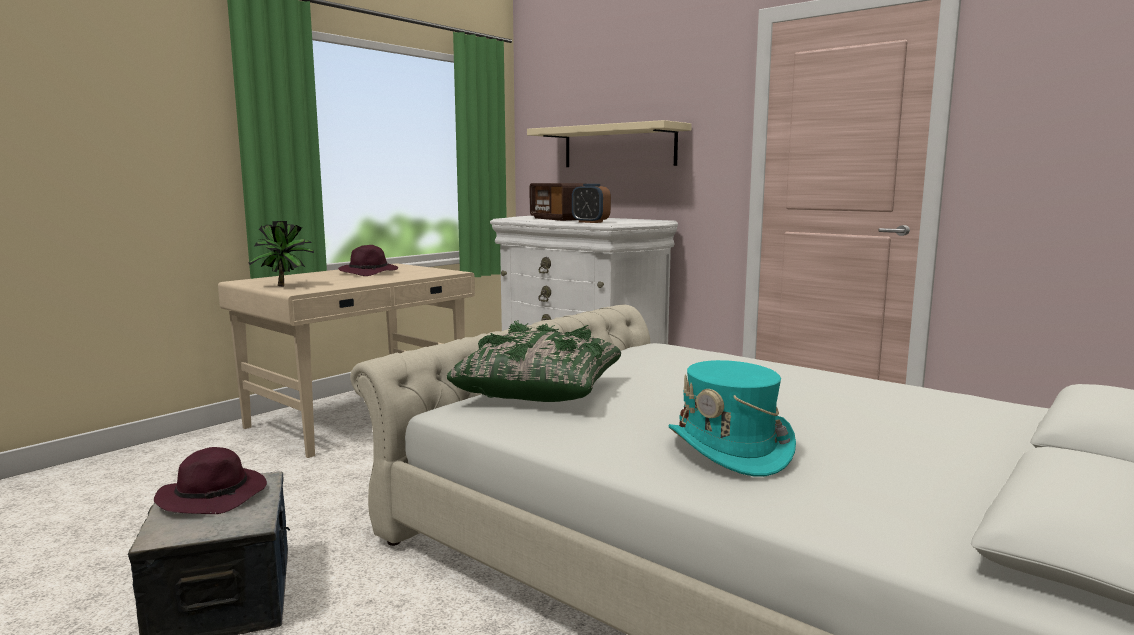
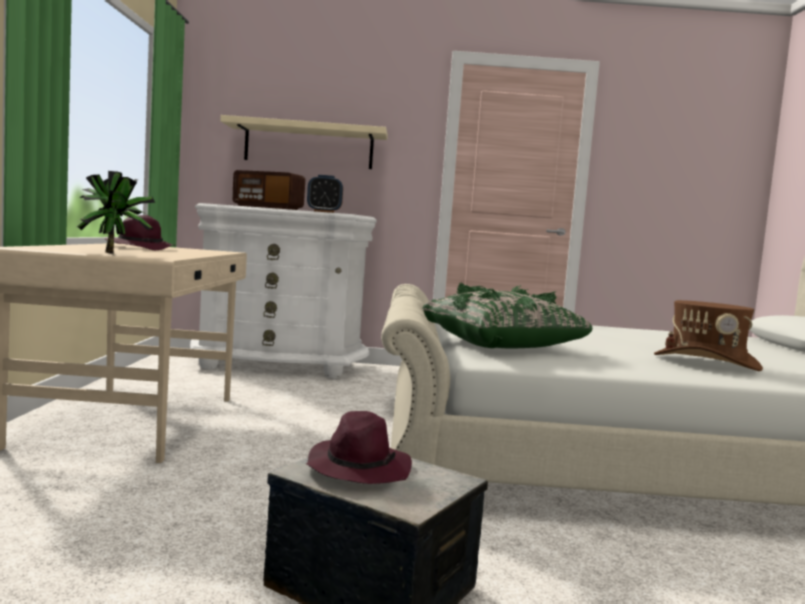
camera: 40 degrees left, 5 degrees down
(730, 450) = (706, 362): turquoise hat -> brown hat

